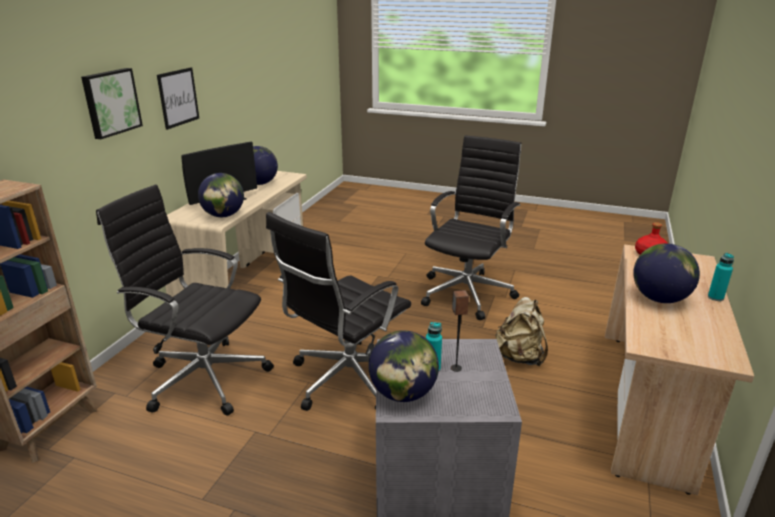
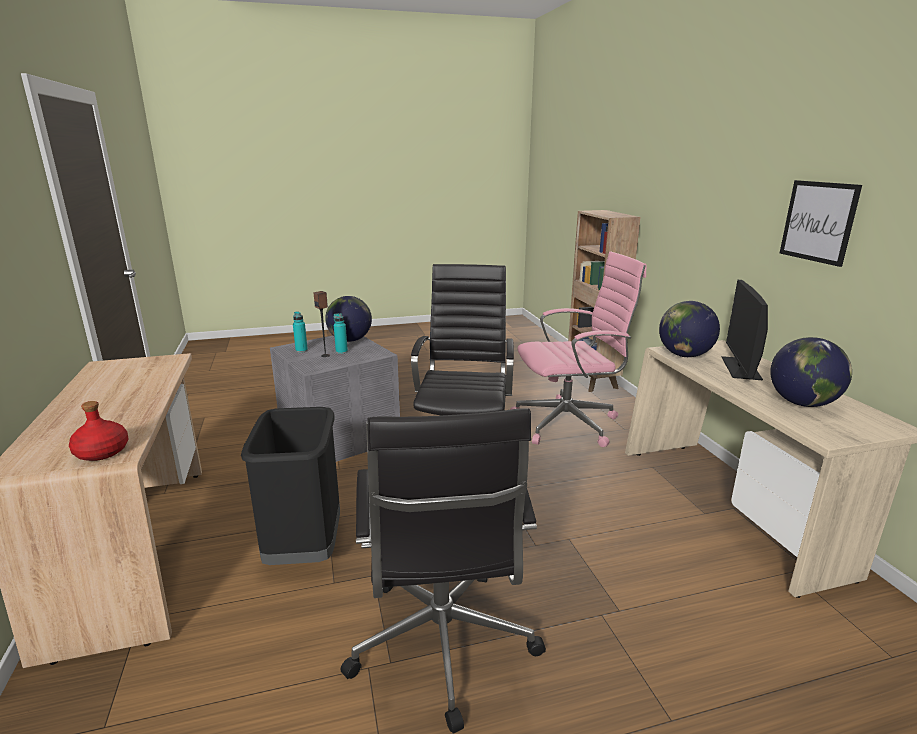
camera: 145 degrees right, 5 degrees down
(110, 102) = (731, 194): picture -> none
(203, 377) = (569, 423): black office chair -> pink office chair
(519, 357) = (304, 549): beige backpack -> black trash can
(659, 299) = (133, 394): globe -> none
(715, 297) = (55, 412): turquoise bottle -> turquoise bottle (301, 350)

